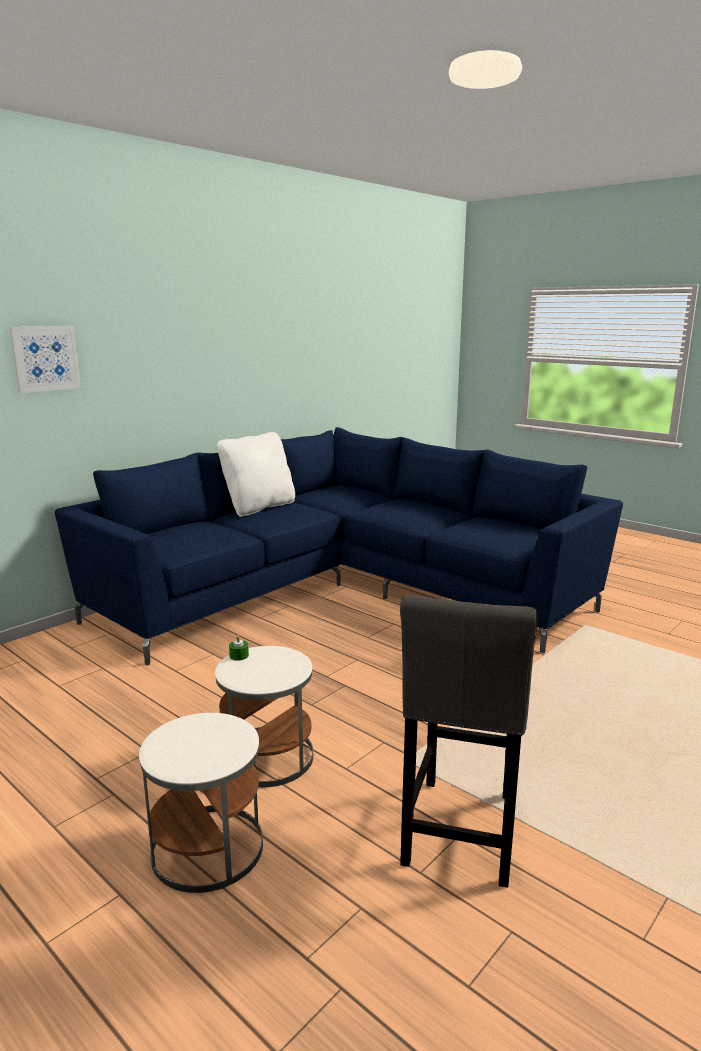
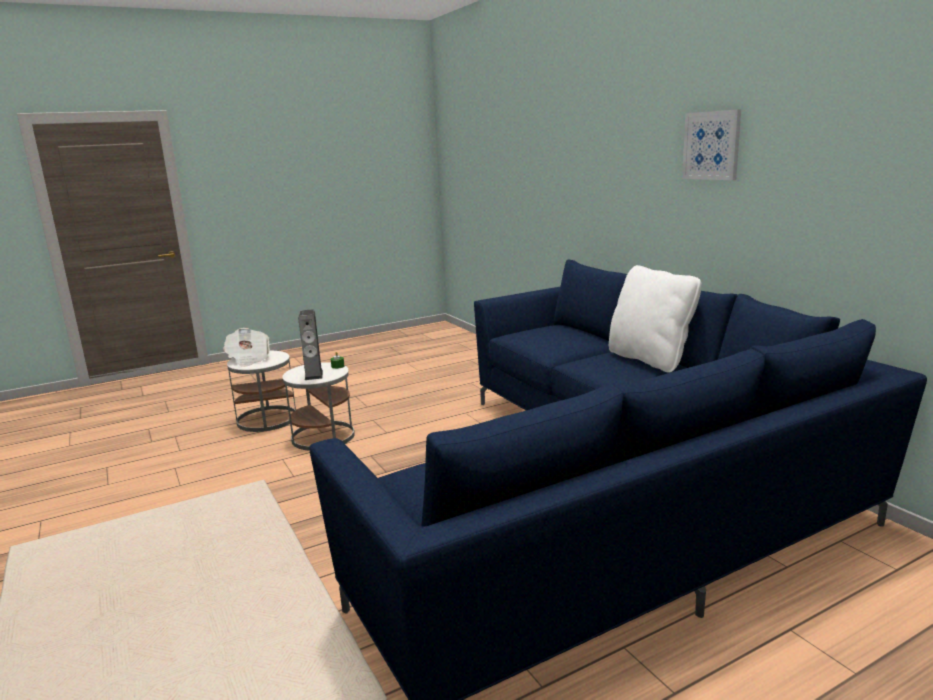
camera: 110 degrees right, 0 degrees up
(45, 358) = (582, 161): picture -> picture (712, 145)
(205, 752) = (248, 359): none -> newspaper
(279, 663) = (313, 375): none -> speaker
(459, 835) = (179, 484): grey stool -> none

